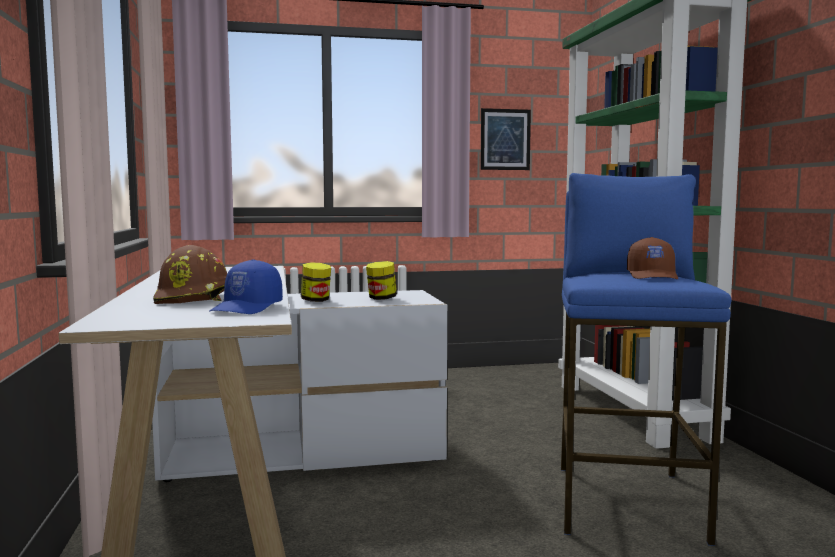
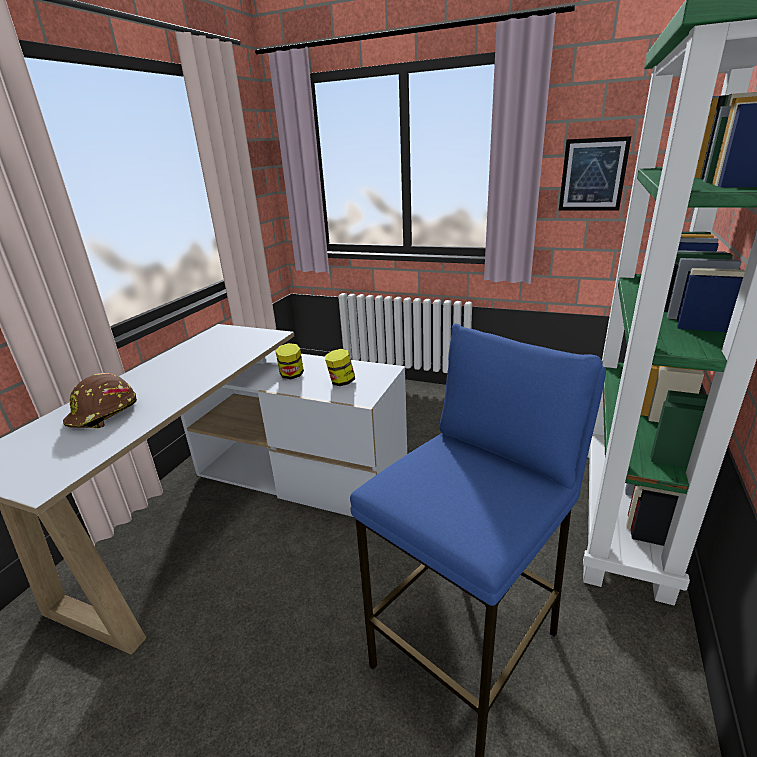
camera: 35 degrees right, 20 degrees up
(247, 308) = (82, 453): blue cap -> none
(653, 276) = (473, 492): brown cap -> none

